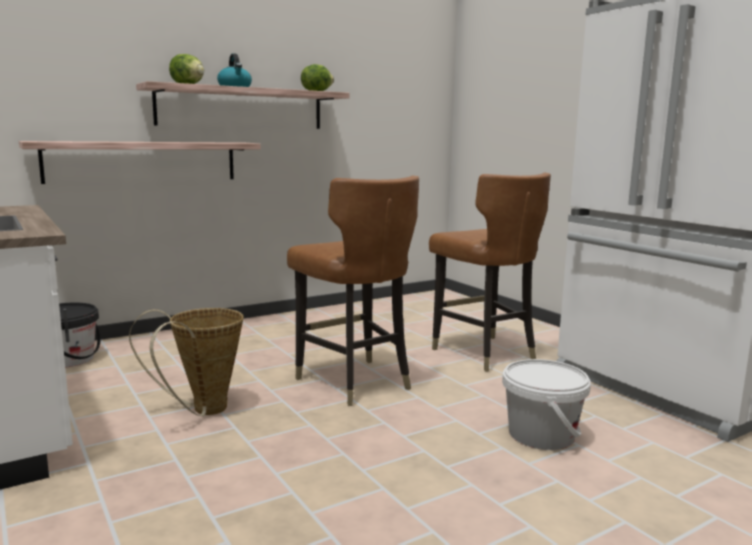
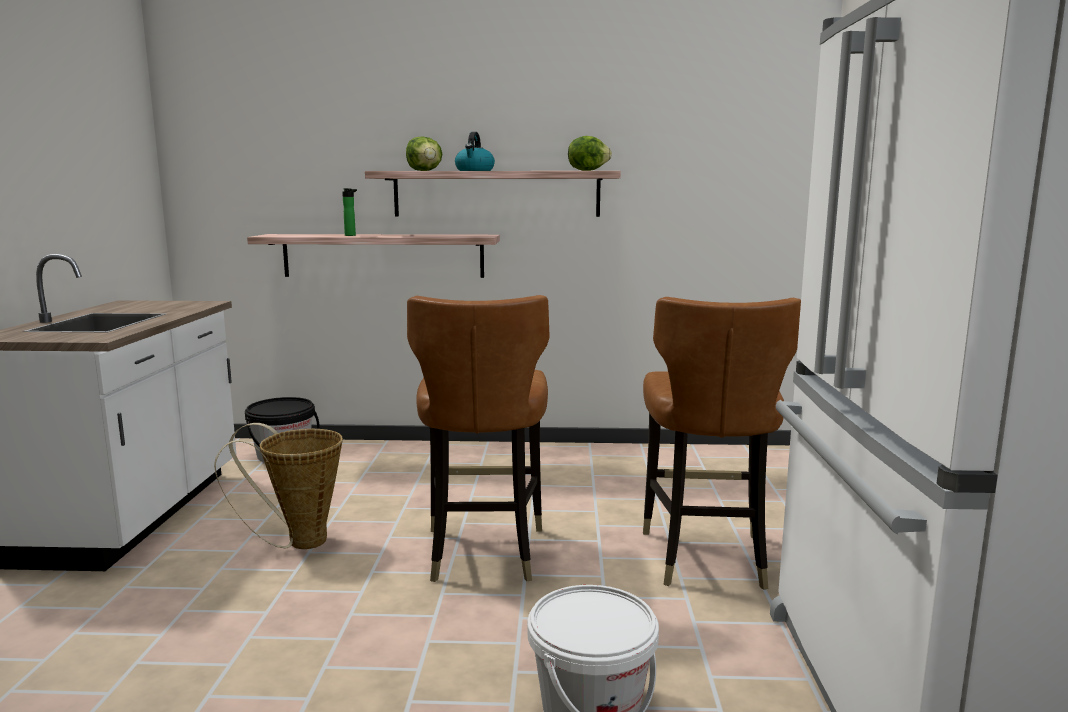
camera: 35 degrees right, 0 degrees up
(125, 141) = (351, 235): none -> bottle

